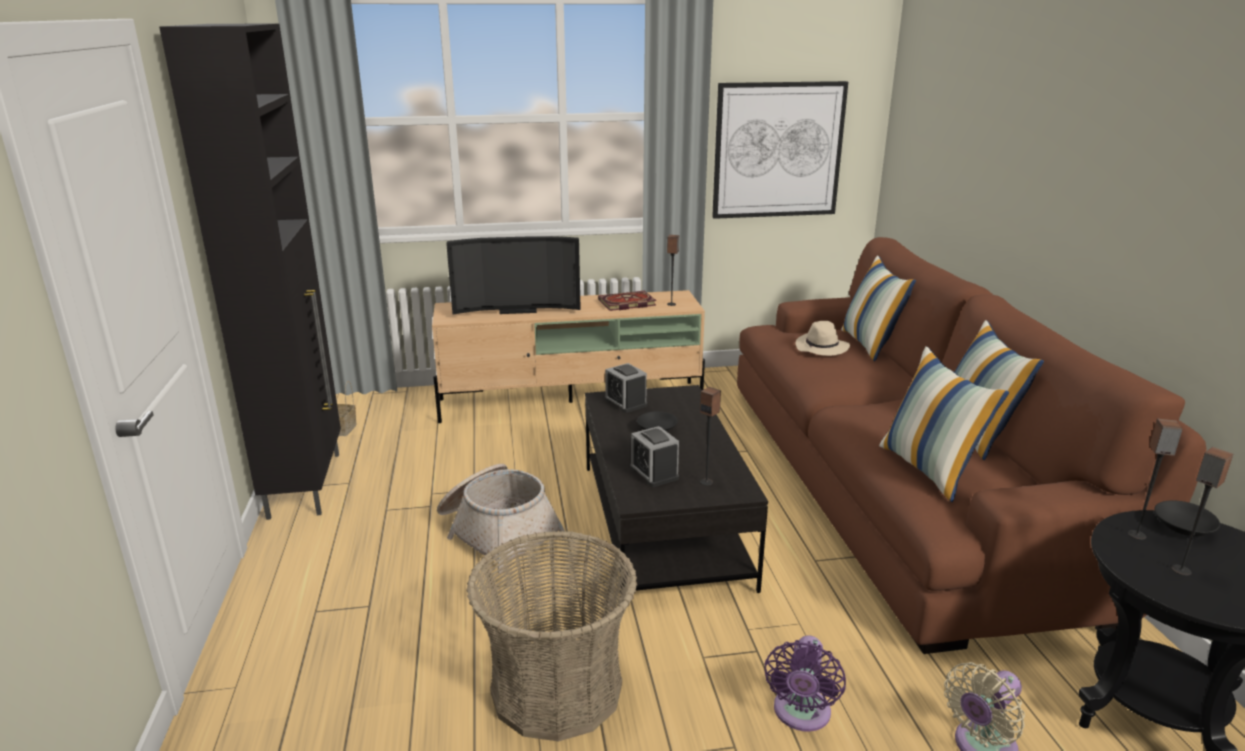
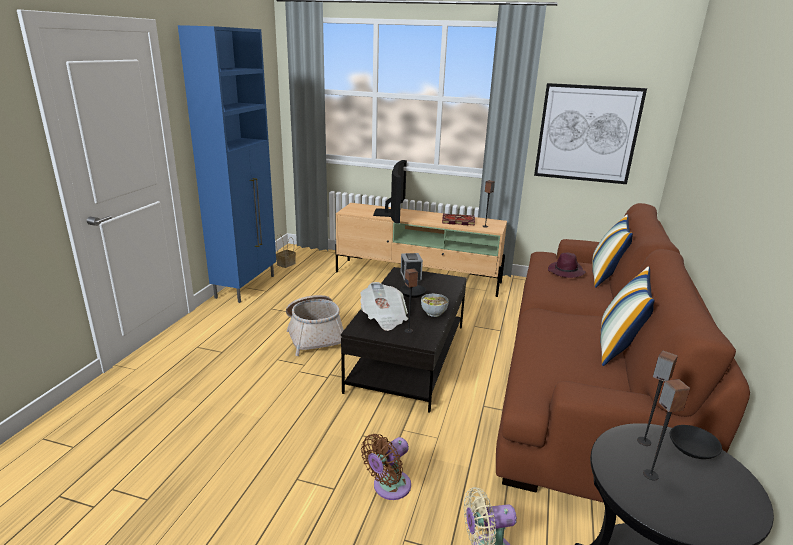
camera: 25 degrees right, 0 degrees up
(306, 484) = (246, 286): black cabinet -> blue cabinet
(517, 309) = (390, 213): television -> television turned 105 degrees counterclockwise
(557, 689) = (271, 422): basket -> none
(654, 473) = (384, 318): alarm clock -> newspaper
(711, 447) = (433, 313): none -> bowl
(800, 714) = (389, 487): purple fan -> brown fan
(822, 348) = (566, 272): beige hat -> purple hat
(930, 469) = (556, 361): pillow -> none

